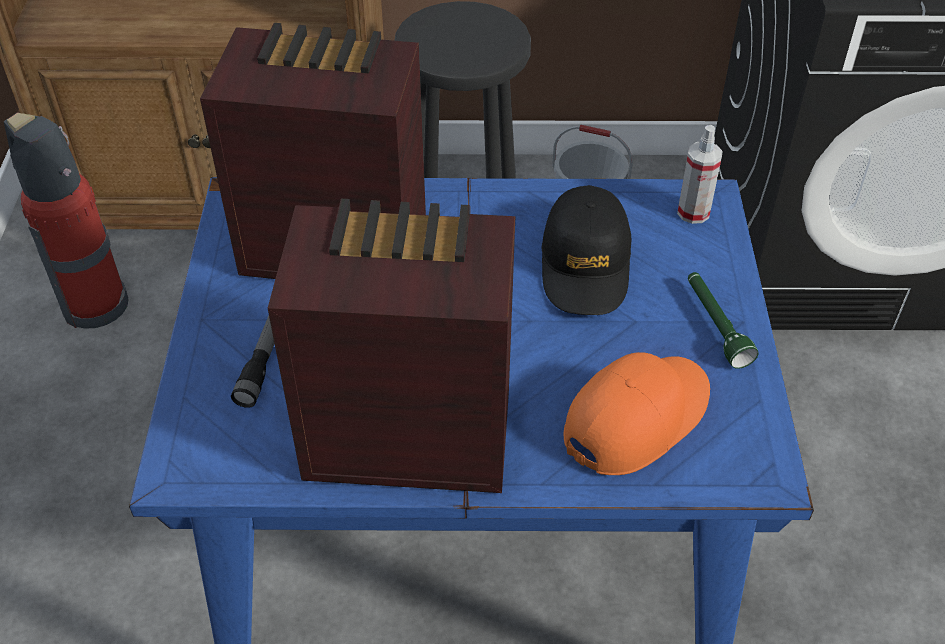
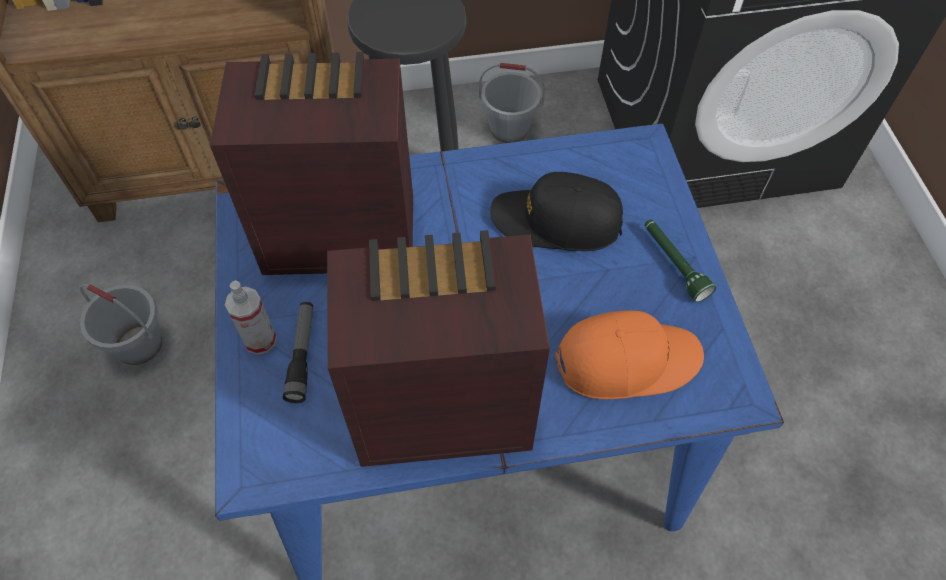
camera: 10 degrees left, 10 degrees up
(93, 303) = (119, 266): fire extinguisher -> none
(94, 392) = (138, 345): none -> grey bucket
(586, 264) = (556, 221): black cap -> black cap turned 105 degrees clockwise
(636, 418) = (627, 360): orange cap -> orange cap turned 45 degrees clockwise
(693, 212) = (634, 159): spray bottle -> spray bottle (260, 340)

